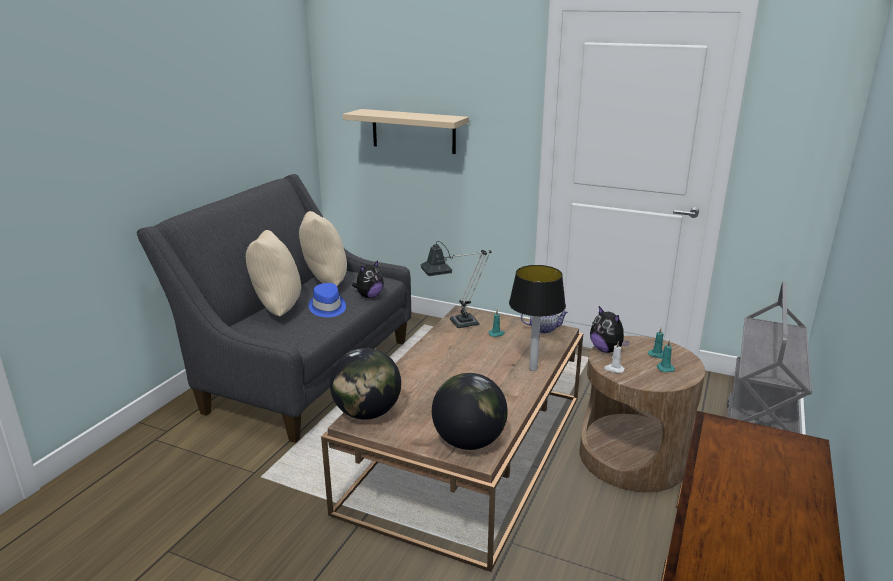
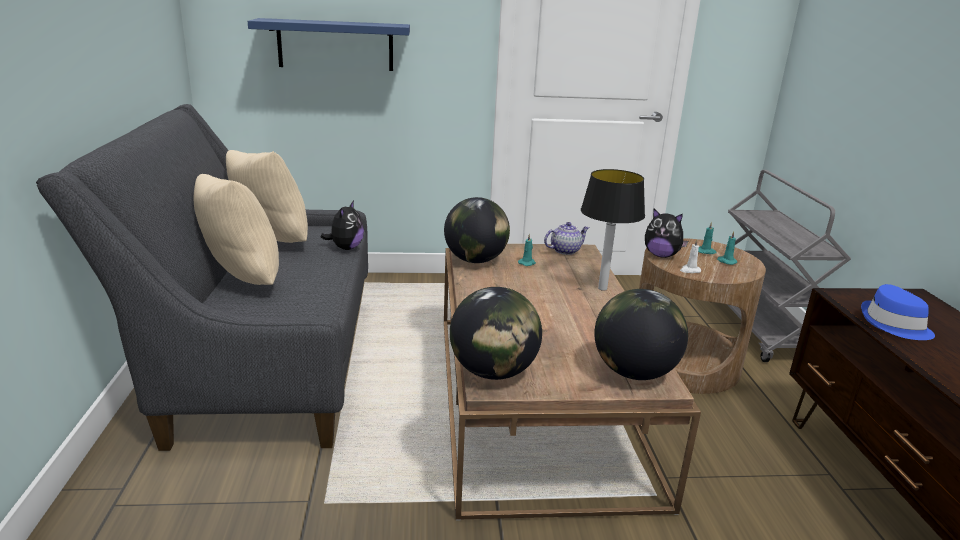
camera: 30 degrees left, 0 degrees up
(327, 308) = (309, 268): blue hat -> blue hat (894, 325)
(413, 131) = (335, 45): beige shelf -> blue shelf
(457, 324) = (475, 260): table lamp -> globe

